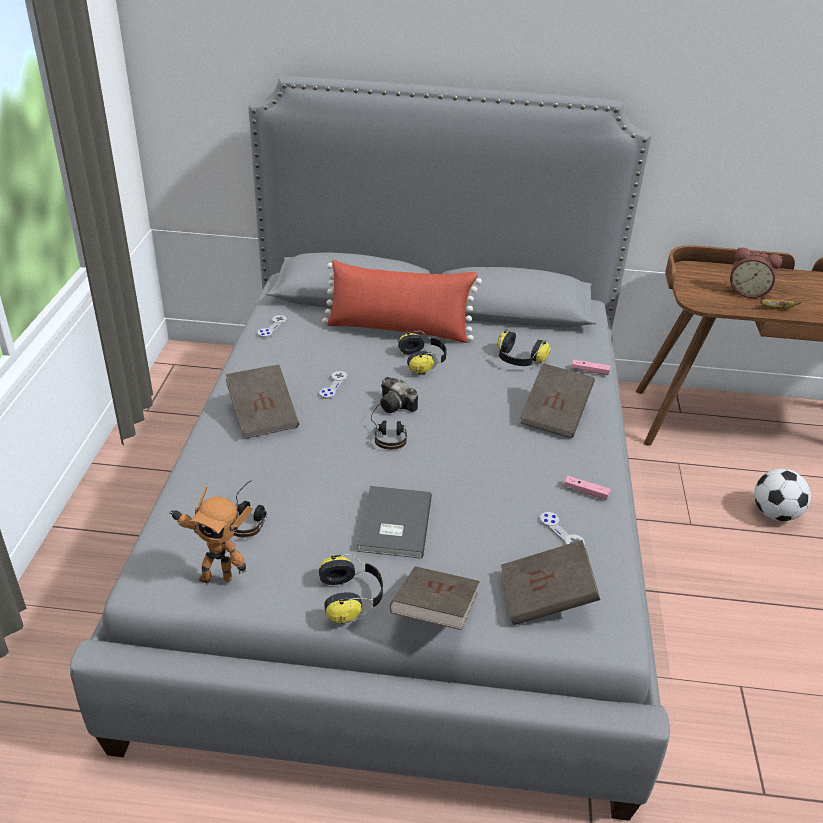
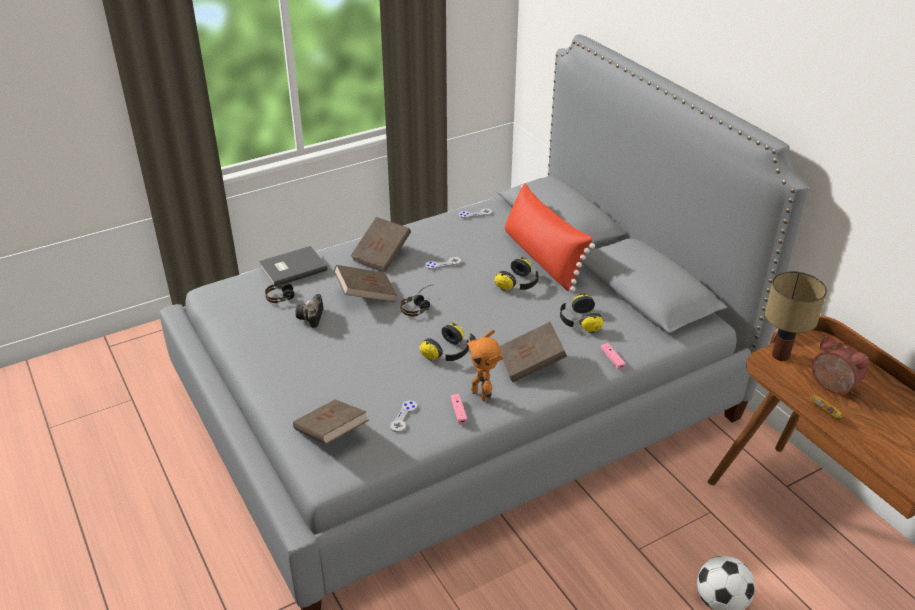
camera: 55 degrees right, 0 degrees up
(216, 576) = (235, 309): toy robot -> toy robot (481, 394)
(352, 598) = (261, 360): headphones -> headphones (448, 353)
(392, 525) = (336, 347): grey book -> grey book (292, 268)
(397, 406) = (453, 296): camera -> camera (311, 318)
(434, 612) = (277, 395): brown book -> brown book (366, 295)
(692, 291) = (779, 356): none -> table lamp
(748, 292) = (831, 387): alarm clock -> alarm clock turned 150 degrees clockwise

